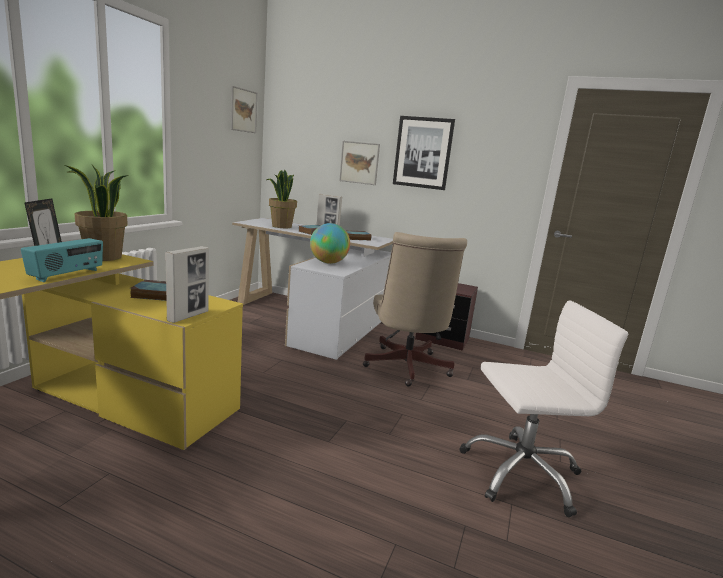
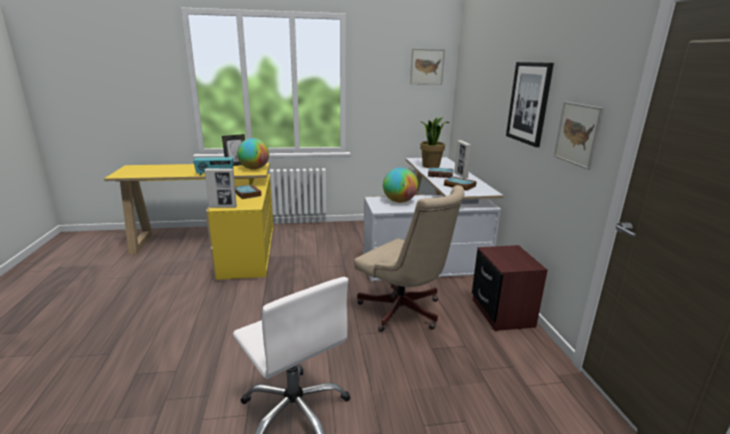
camera: 60 degrees right, 5 degrees up
(103, 257) = (254, 169): potted plant -> globe
(359, 163) = (493, 112): picture -> picture (578, 134)
(406, 368) = (404, 312): beige office chair -> beige office chair turned 105 degrees counterclockwise

